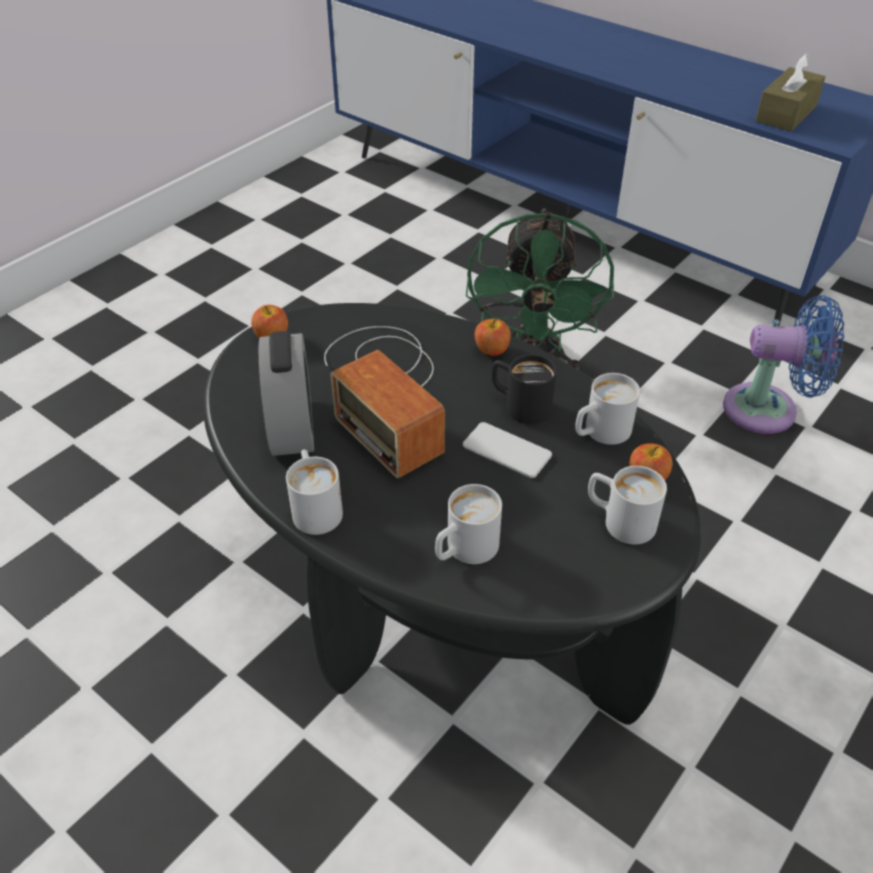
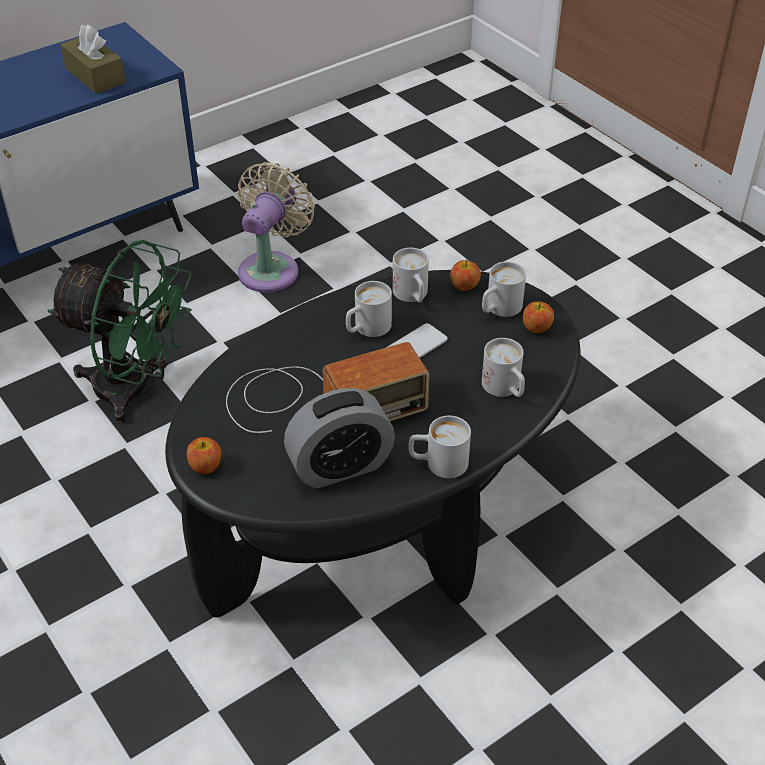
camera: 75 degrees left, 0 degrees up
(292, 427) = (340, 466): alarm clock -> alarm clock turned 150 degrees clockwise
(491, 350) = (294, 329): apple -> apple (536, 328)
(519, 405) = (367, 329): black mug -> white mug
(768, 410) = (272, 268): blue fan -> beige fan

